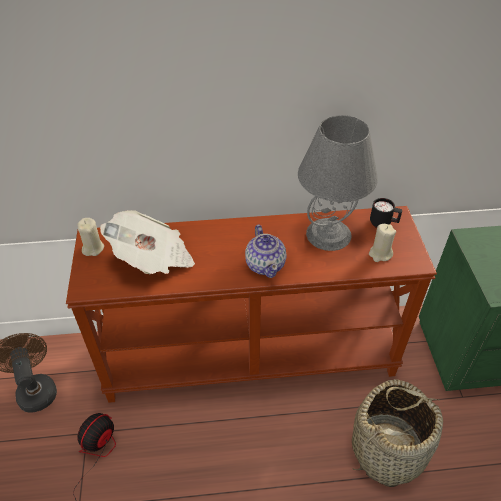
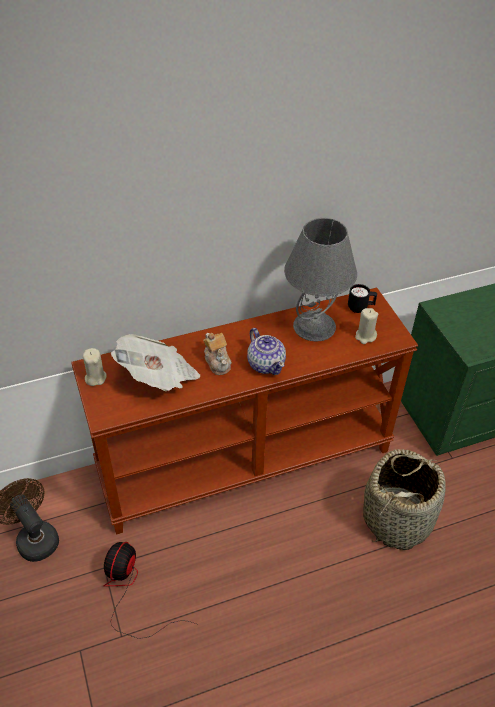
camera: 15 degrees left, 0 degrees up
(217, 253) = (218, 362): none -> teapot

